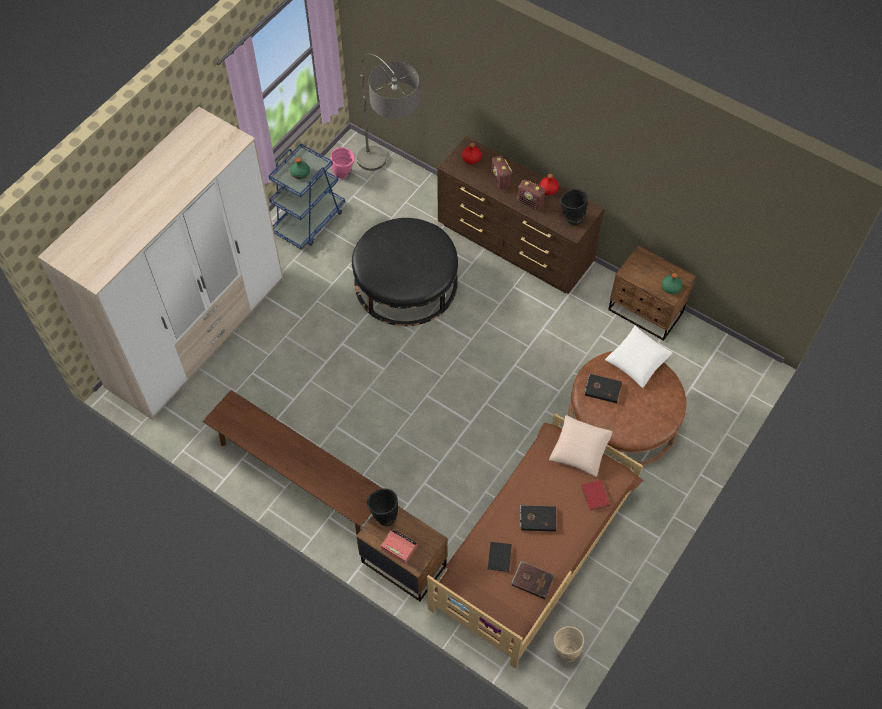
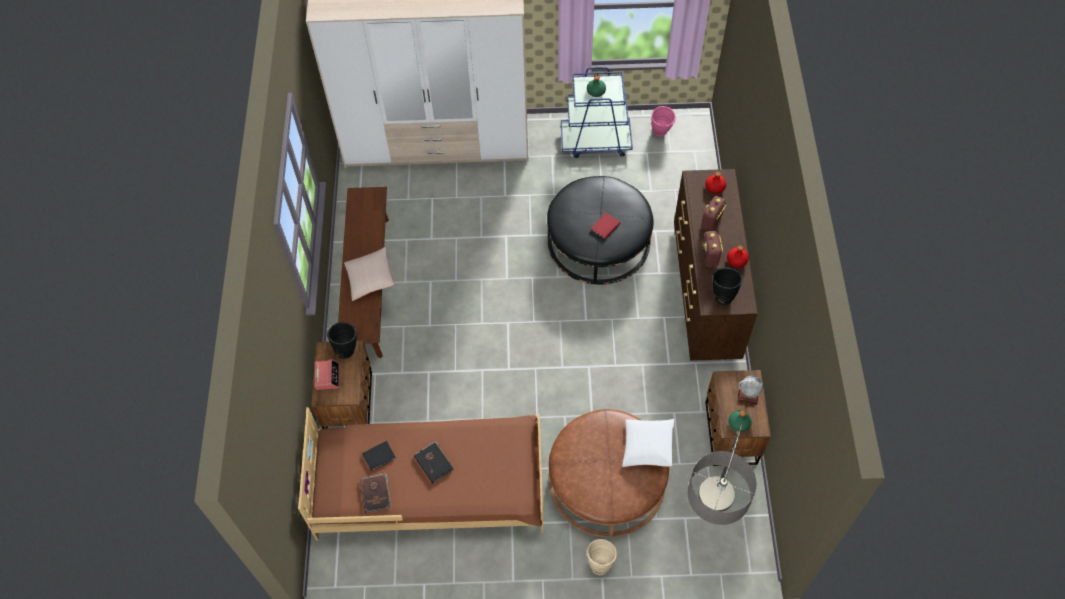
camera: 55 degrees right, 0 degrees up
(390, 183) = (682, 168): floor lamp -> floor lamp (703, 534)
(565, 650) = (357, 568): beige vase -> beige vase (600, 562)
(579, 450) = (522, 455): beige pillow -> beige pillow (370, 278)
(595, 496) = (487, 493): red book -> red book (604, 227)
(602, 388) = (596, 436): black book -> none
(653, 267) = (747, 397): none -> globe

